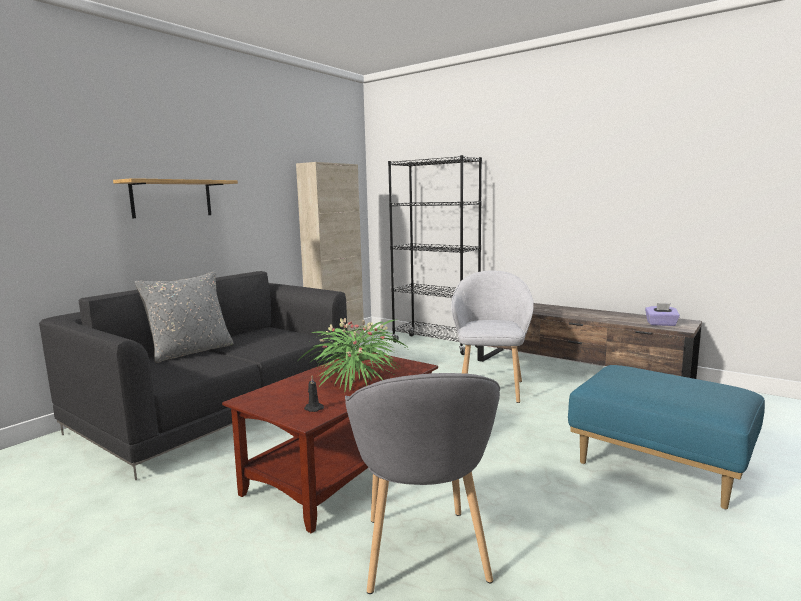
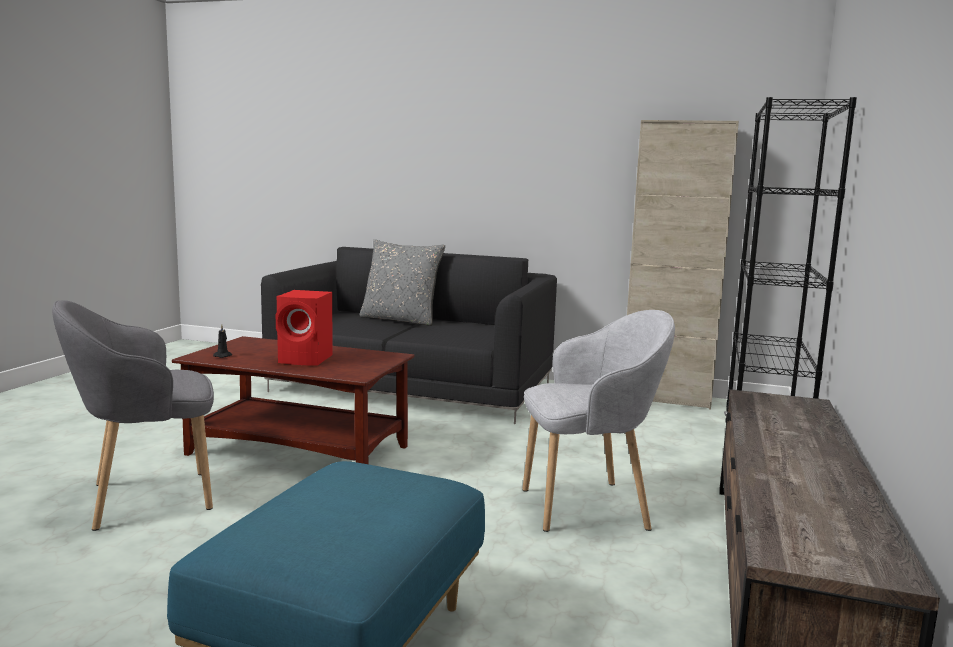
camera: 70 degrees right, 0 degrees up
(172, 198) = (465, 166): shelf -> none
(356, 378) = (307, 359): potted plant -> red speaker
(661, 324) = (798, 533): purple tissue box -> none

